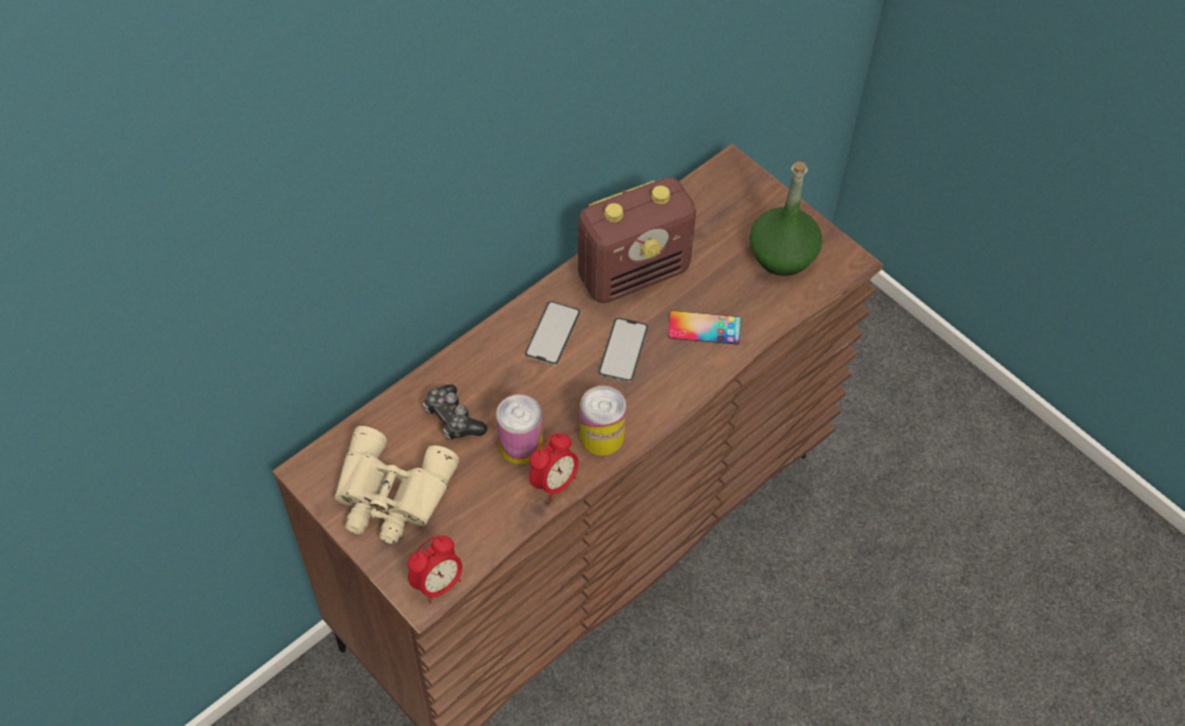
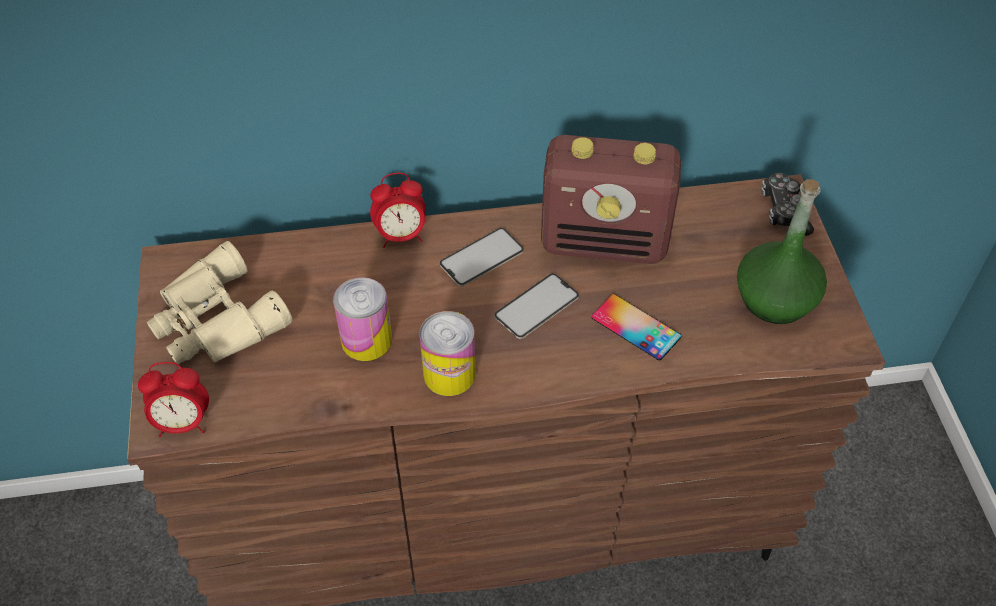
camera: 35 degrees right, 5 degrees down
(453, 418) = (327, 284): game controller -> game controller (784, 211)
(554, 482) = (367, 392): alarm clock -> alarm clock (401, 236)

